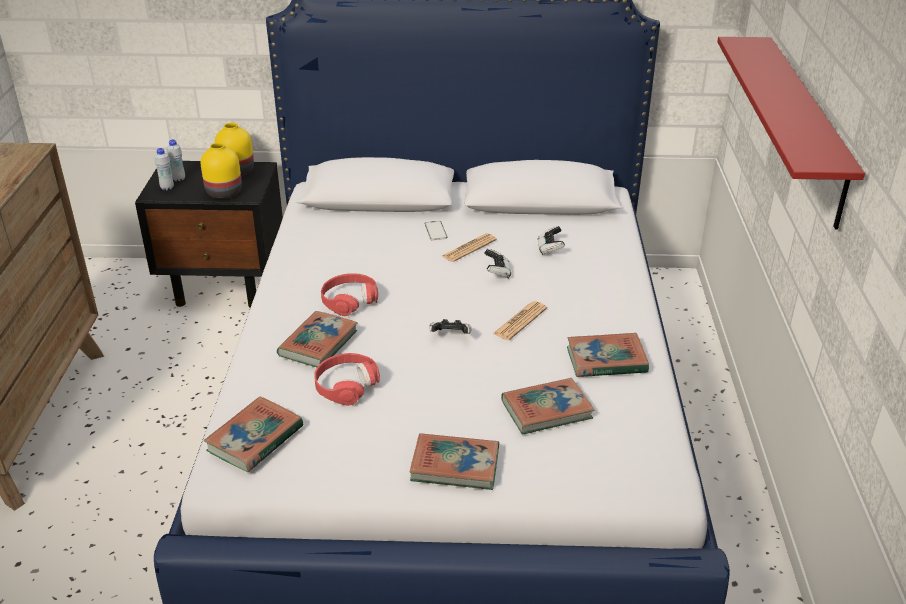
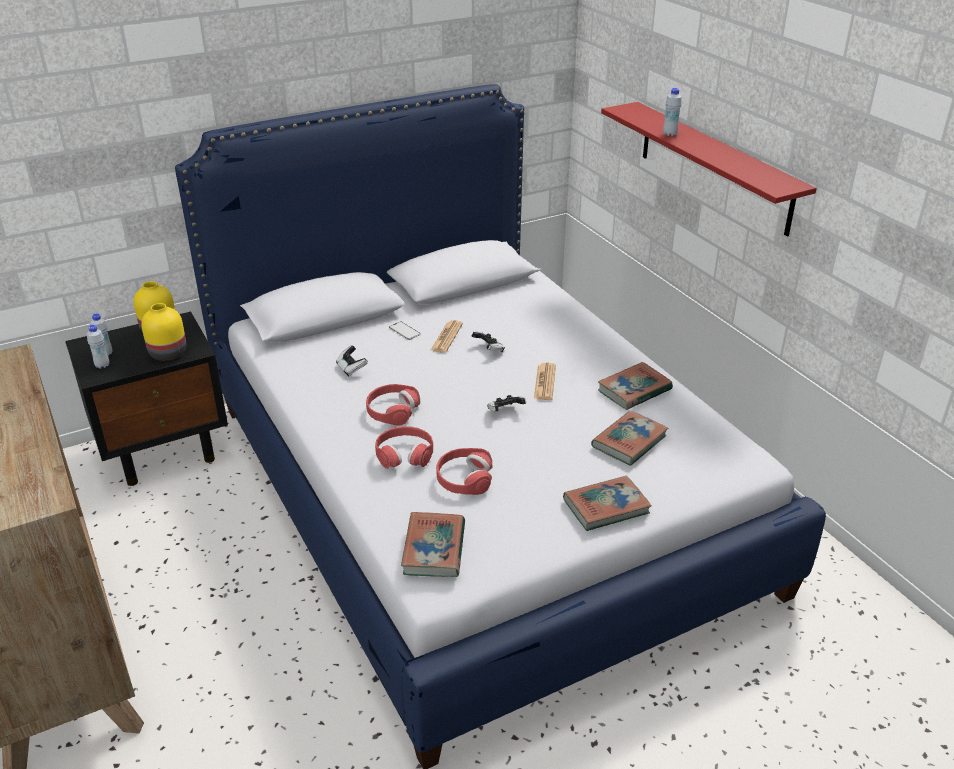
camera: 30 degrees left, 0 degrees up
(318, 343) = (404, 454): book -> red headphones
(550, 249) = (510, 318): game controller -> game controller (351, 368)
(759, 77) = (669, 134): none -> white bottle

